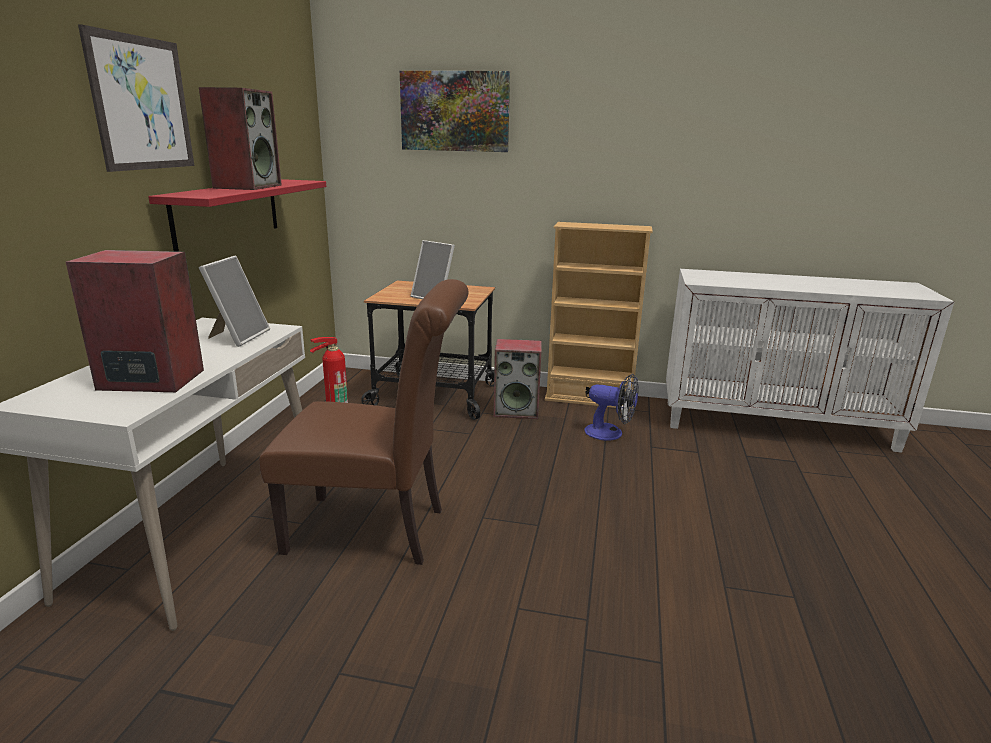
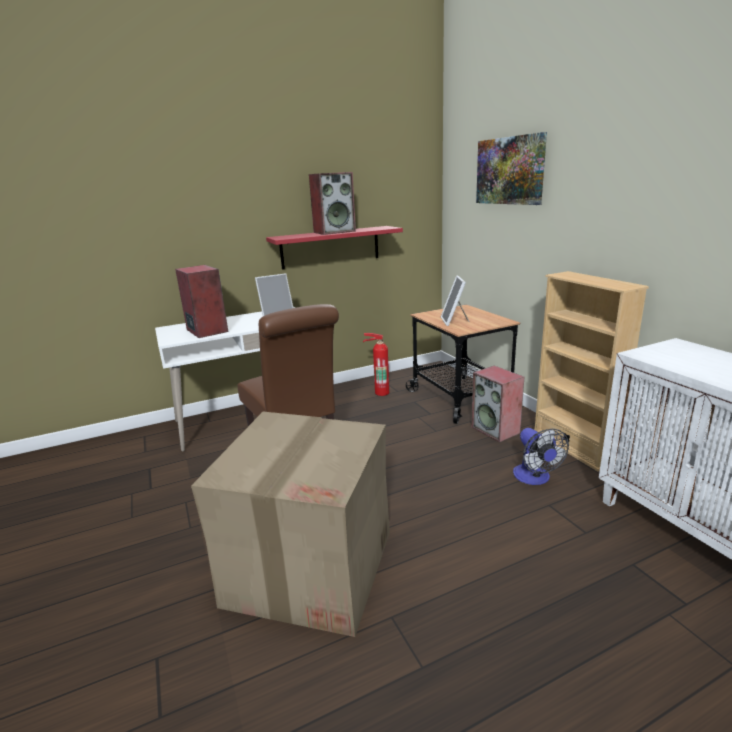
camera: 55 degrees right, 0 degrees up
(142, 104) = (267, 188): picture -> none
(608, 606) = (311, 565): none -> cardboard box

